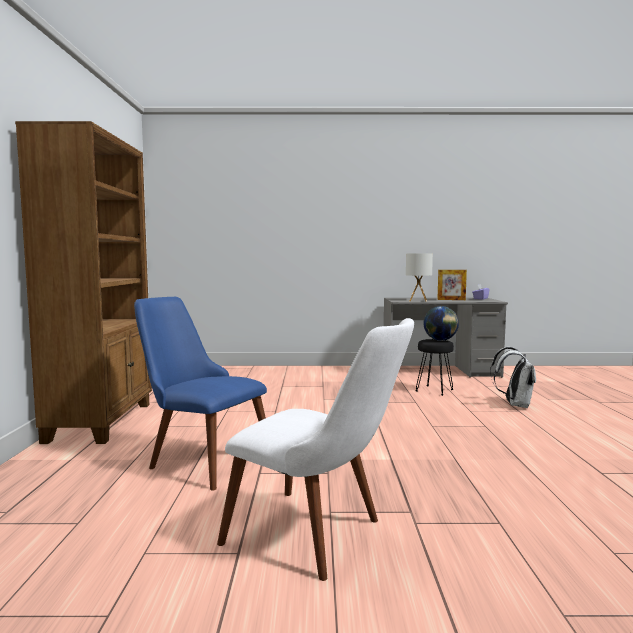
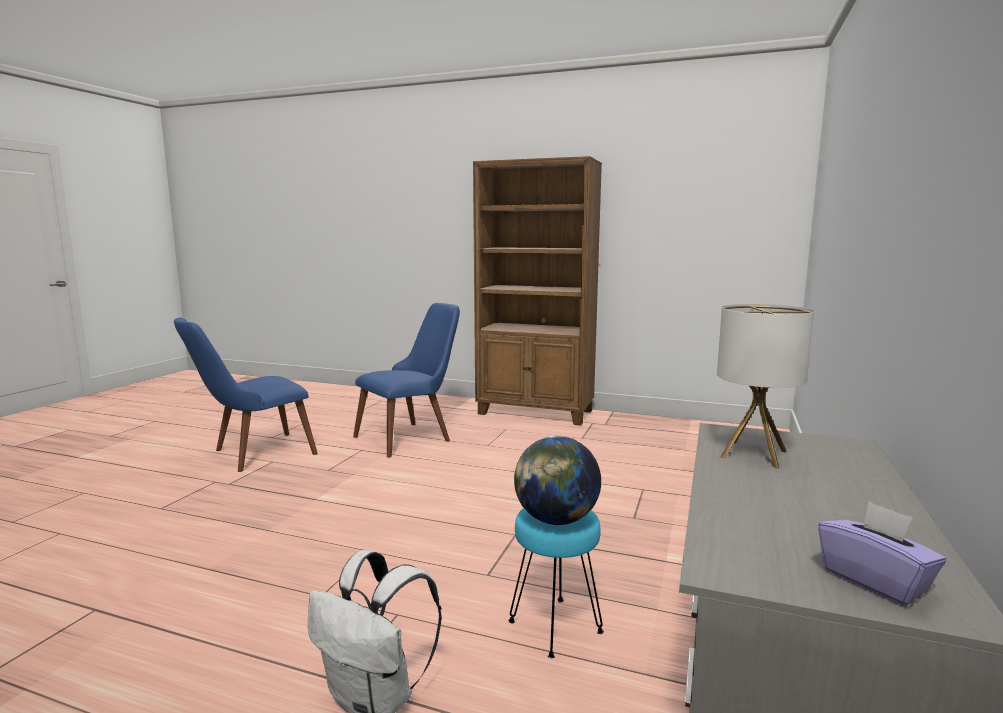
camera: 110 degrees right, 5 degrees up
(320, 536) = (252, 455): white chair -> blue chair
(434, 390) = (555, 626): black stool -> turquoise stool
(451, 300) = (792, 503): picture frame -> none

